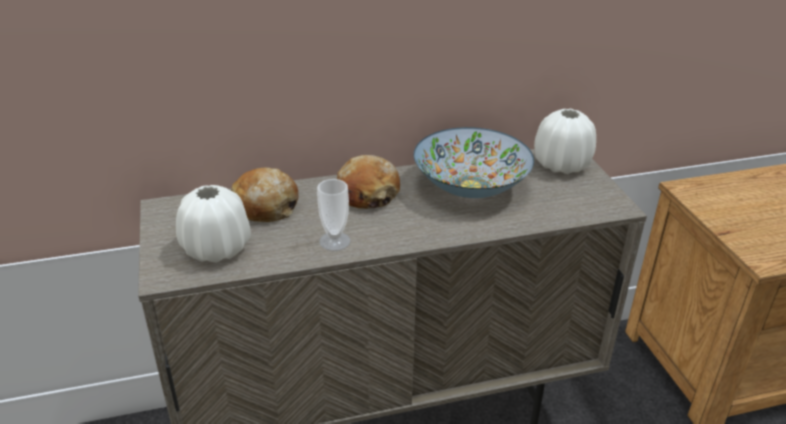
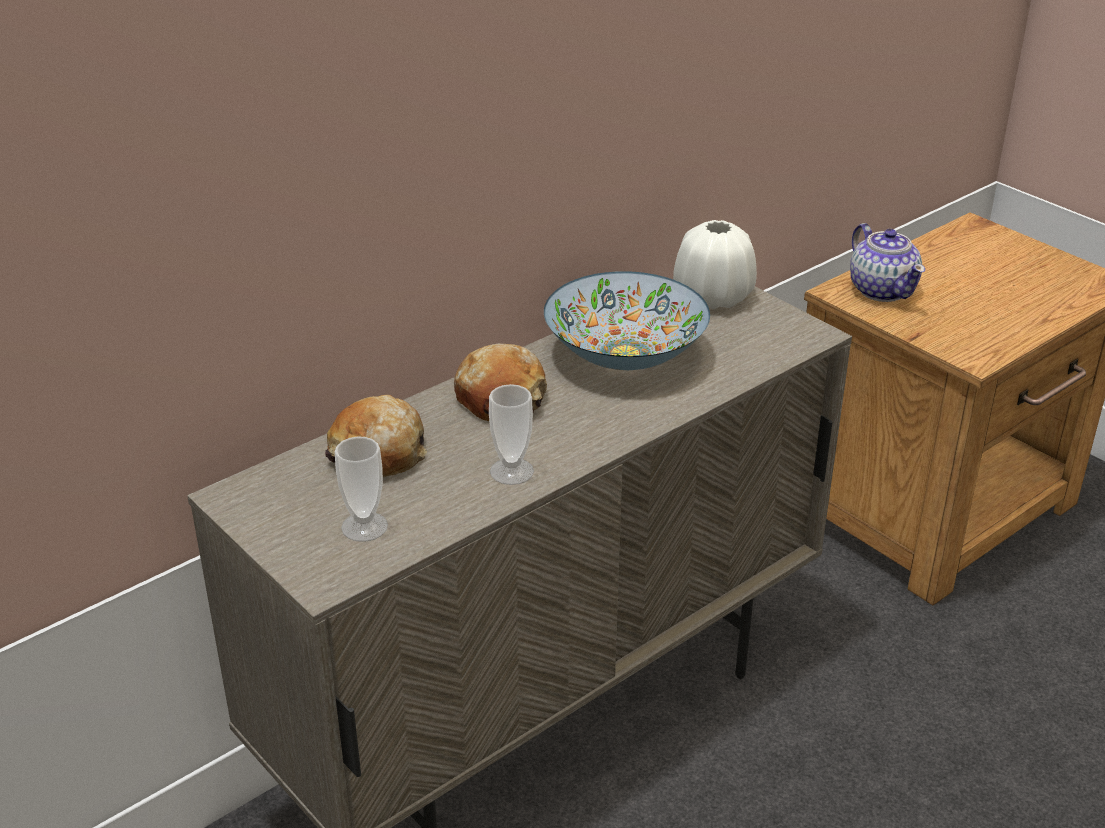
camera: 25 degrees left, 0 degrees up
(217, 249) = (364, 527): white vase -> cup
(719, 194) = (882, 290): none -> teapot

